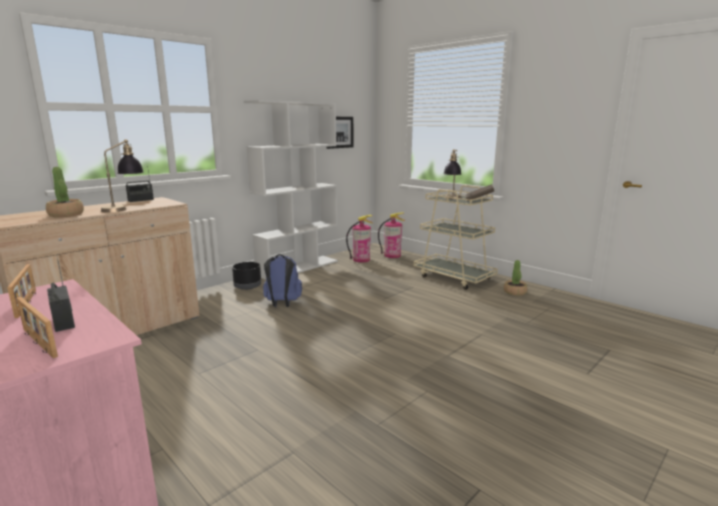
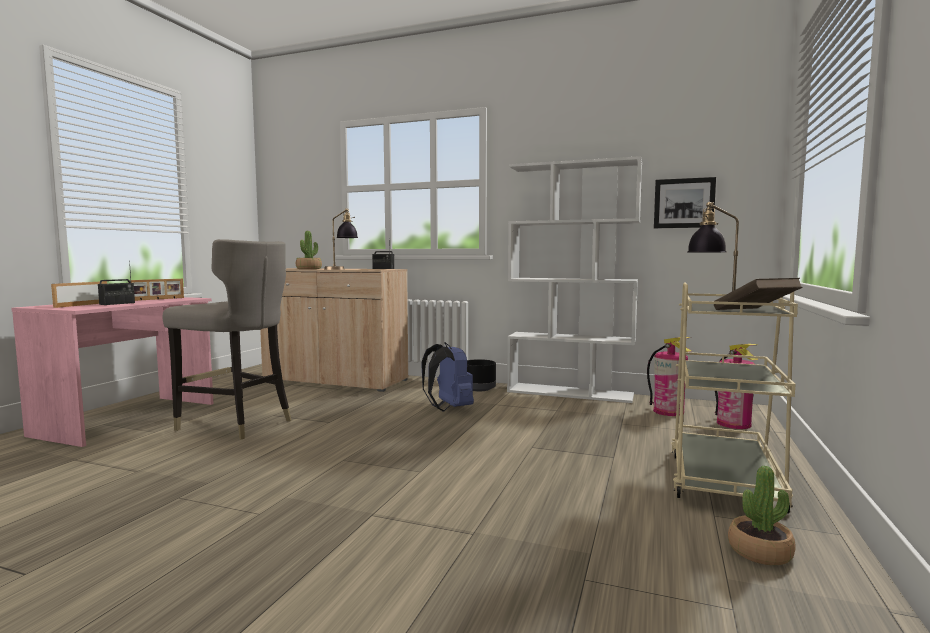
camera: 65 degrees right, 10 degrees down
(204, 394) = (237, 424): none -> grey stool

